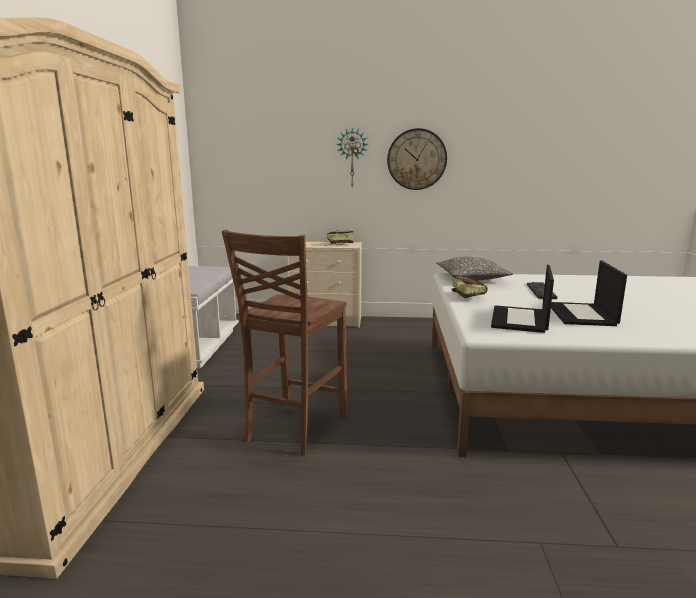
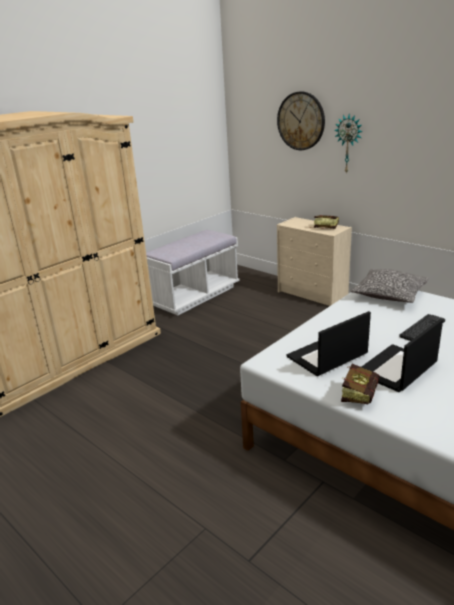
camera: 40 degrees right, 10 degrees up
(294, 428) = (174, 382): brown chair -> none
(416, 159) = (410, 149): wall clock -> wall clock (301, 121)
(466, 295) = (338, 315): book -> book (360, 394)

